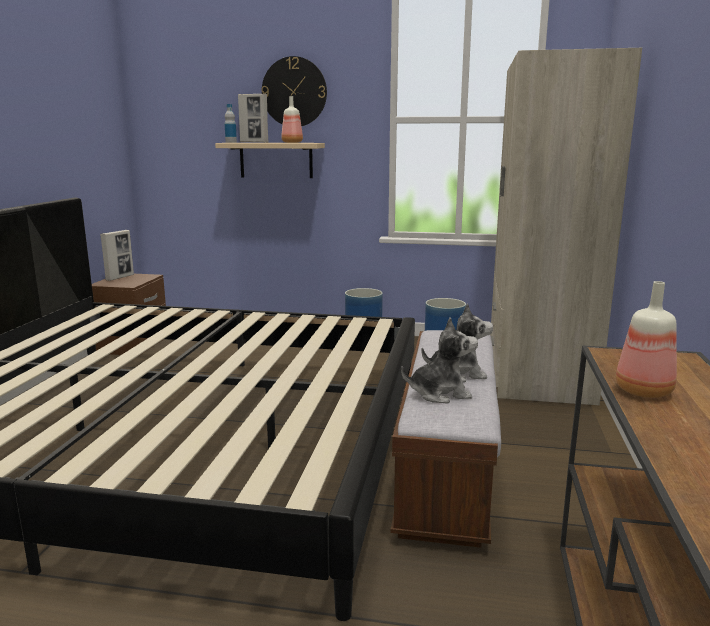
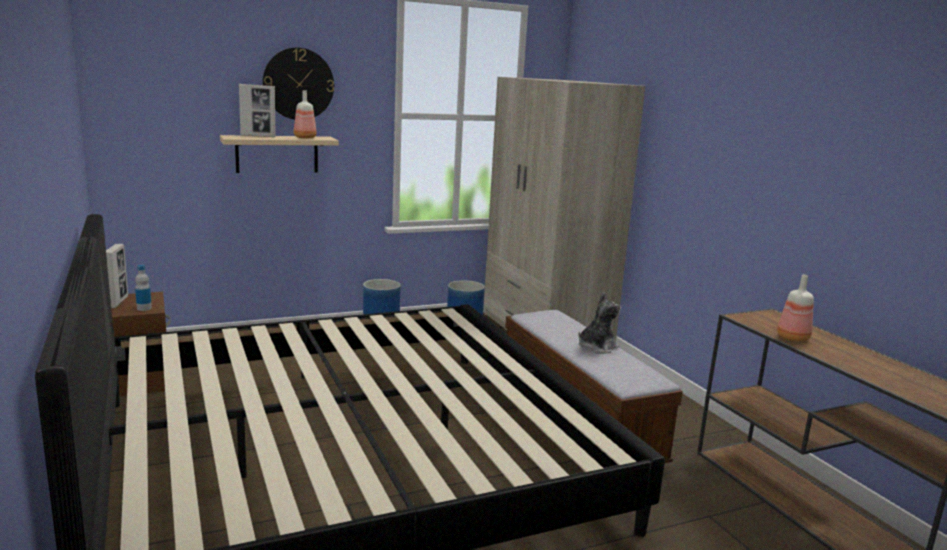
camera: 35 degrees left, 0 degrees up
(231, 142) = (235, 137): bottle -> bottle (144, 308)
(440, 393) = (610, 364): plush toy -> none

